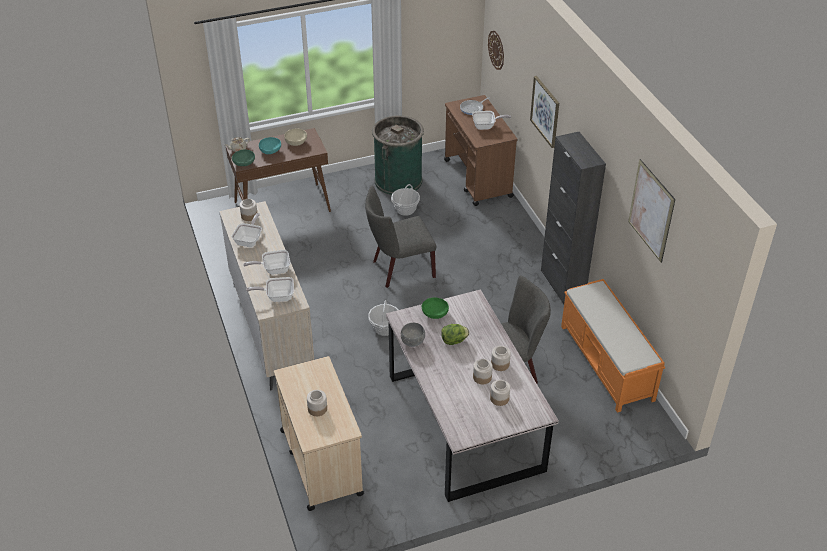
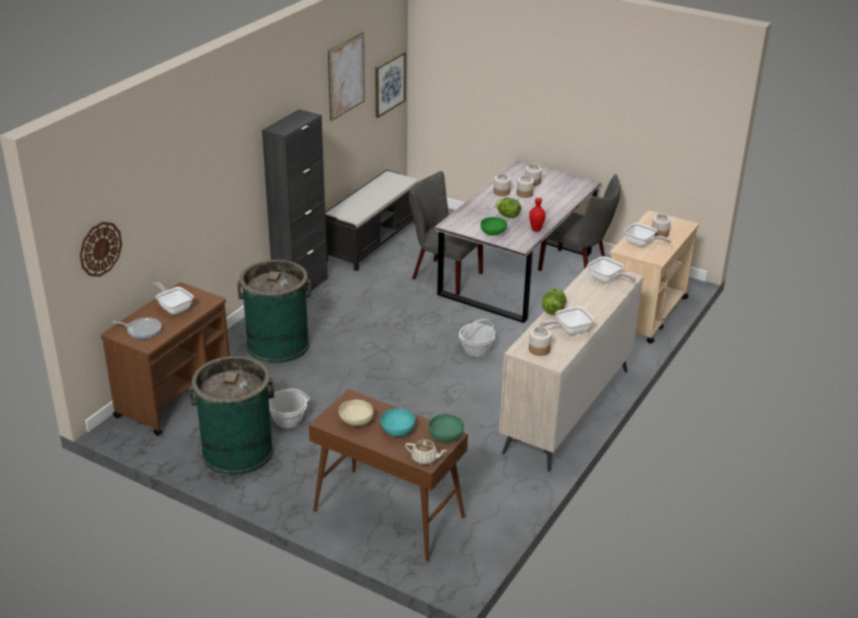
camera: 130 degrees left, 10 degrees down
(273, 269) = (582, 298): frying pan -> frying pan (642, 244)
(278, 247) = (553, 310): none -> lettuce
(399, 269) = (389, 378): grey chair -> grey chair (577, 268)
(413, 342) = (536, 230): grey bowl -> red vase
(493, 240) = (278, 345): none -> green trash can
(545, 111) = (208, 186): picture -> picture (389, 84)
(607, 363) = (373, 240): orange bench -> black bench

